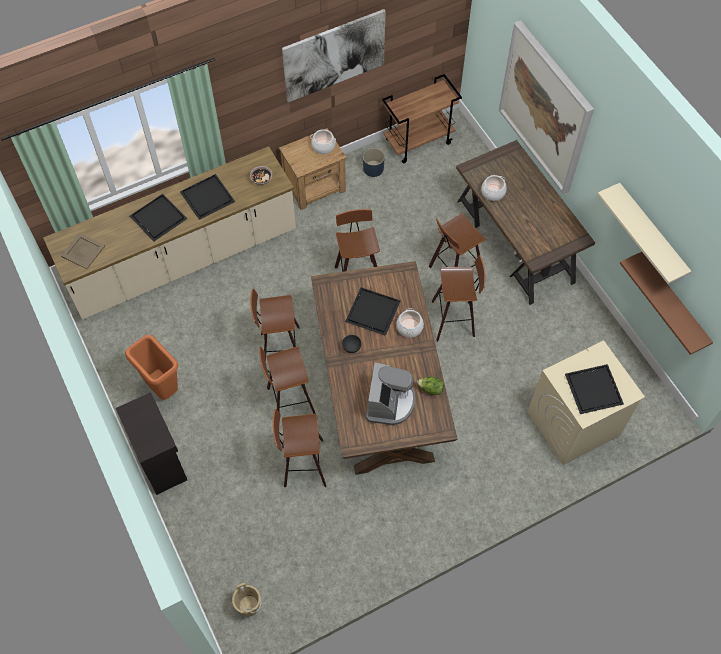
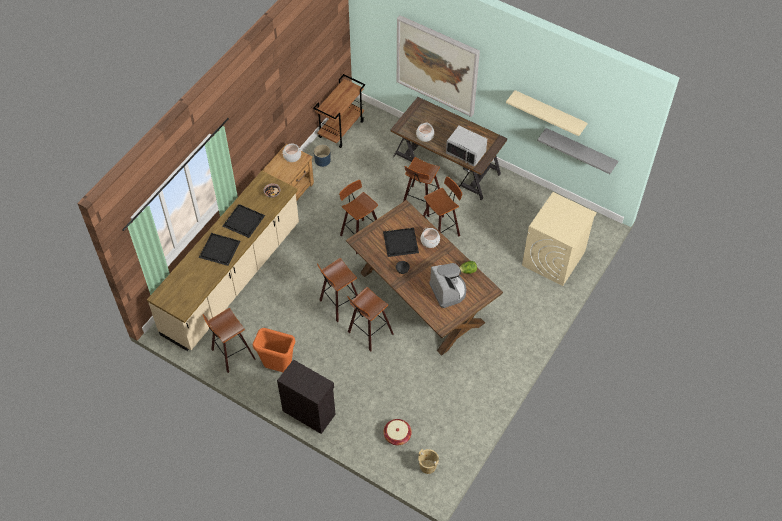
camera: 30 degrees left, 5 degrees down
(82, 251) = (182, 295): beige tray -> none
(239, 546) = (397, 435): none -> basket
(302, 464) = (403, 367): stool -> stool (231, 354)
(334, 55) = (284, 88): picture -> none
(530, 236) = (466, 152): none -> grey microwave
(594, 388) = (565, 222): black tray -> none
(673, 302) = (580, 149): brown shelf -> grey shelf

